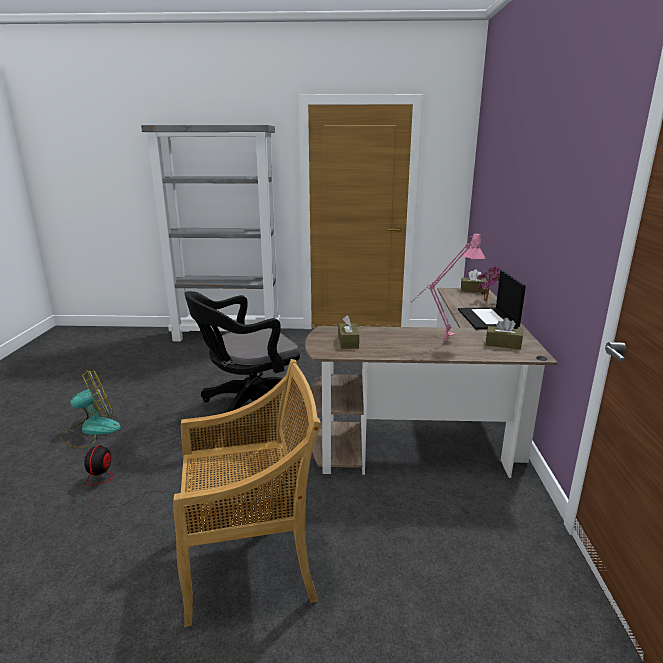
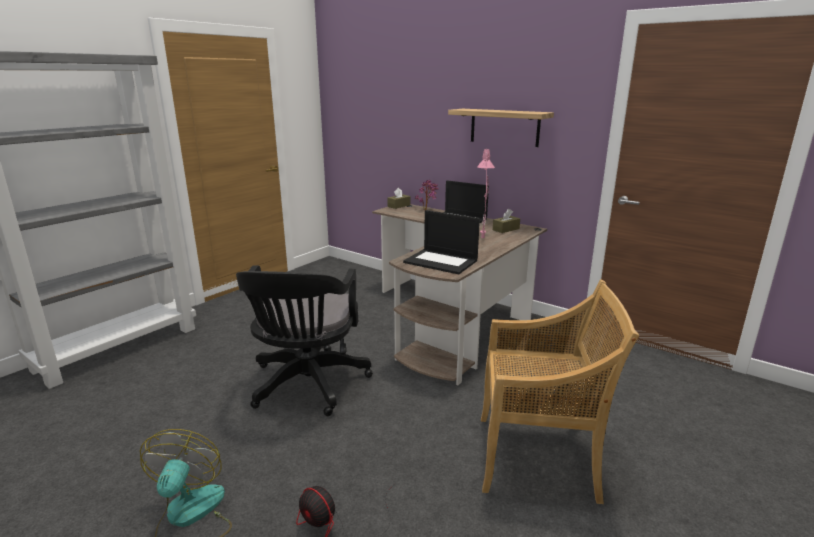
camera: 55 degrees left, 0 degrees up
(251, 562) = (538, 456): beige chair -> beige chair turned 75 degrees clockwise
(348, 342) = (442, 261): brown tissue box -> laptop
(552, 211) = (504, 127): none -> shelf

